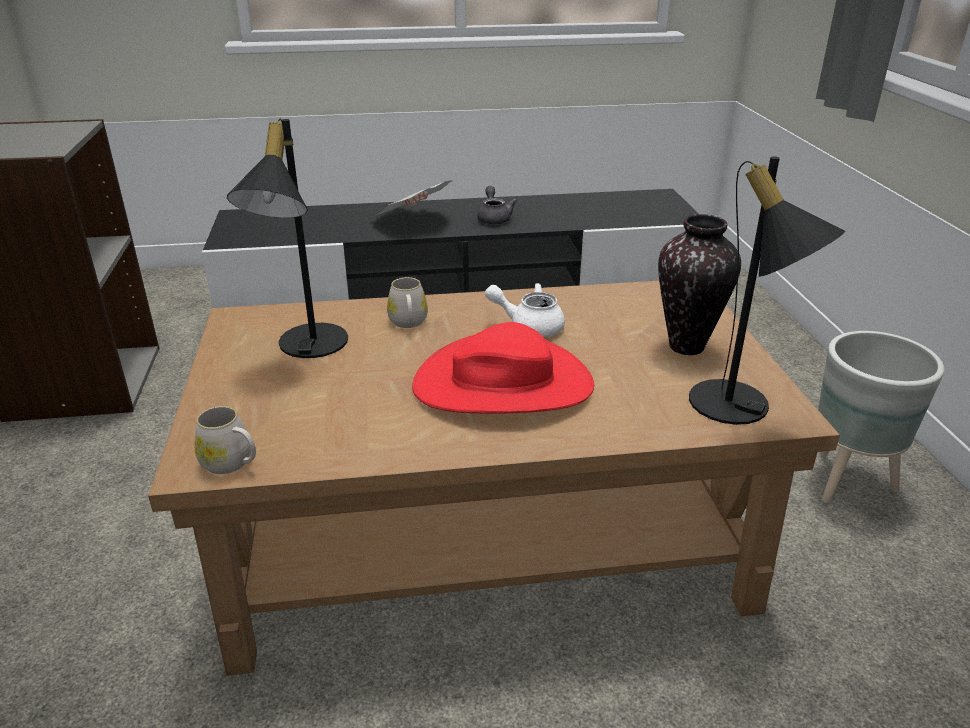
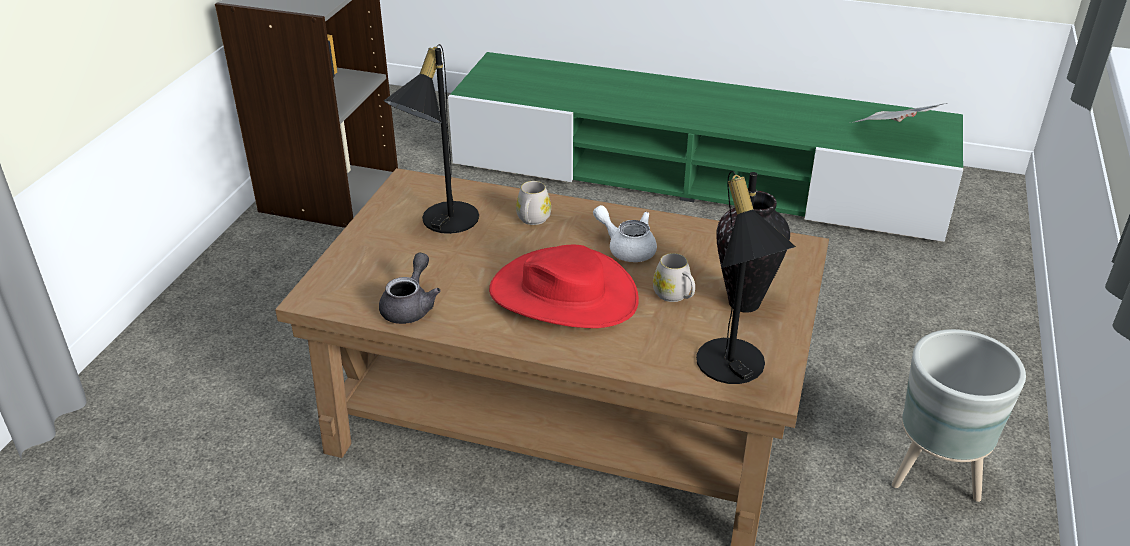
camera: 25 degrees right, 5 degrees up
(232, 463) = (336, 302): white mug -> white mug (675, 295)
(411, 220) = (651, 100): newspaper -> newspaper (892, 134)
(462, 290) = (696, 177): black tv stand -> green tv stand
(494, 218) = (734, 114): grey teapot -> grey teapot (410, 306)

